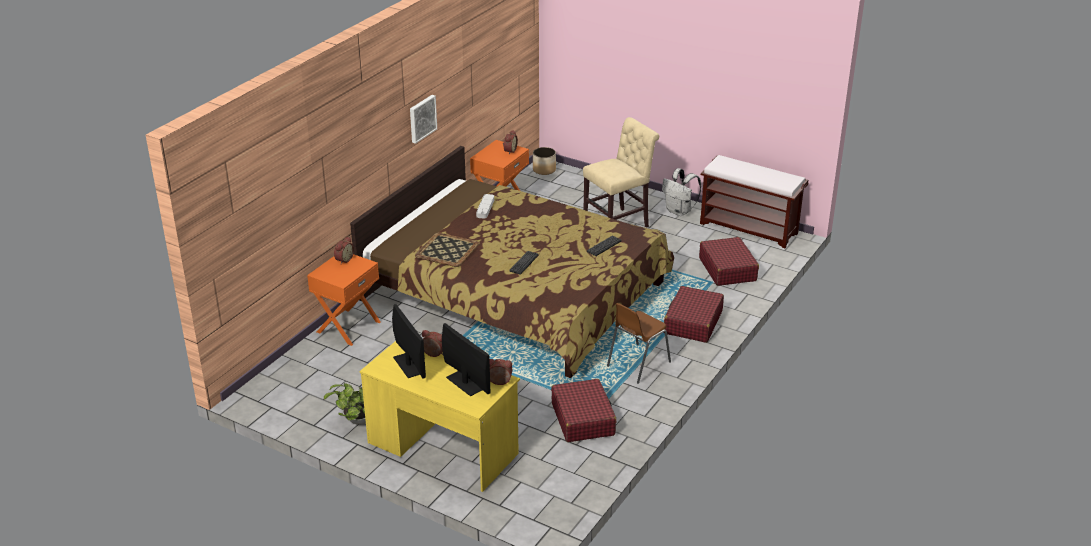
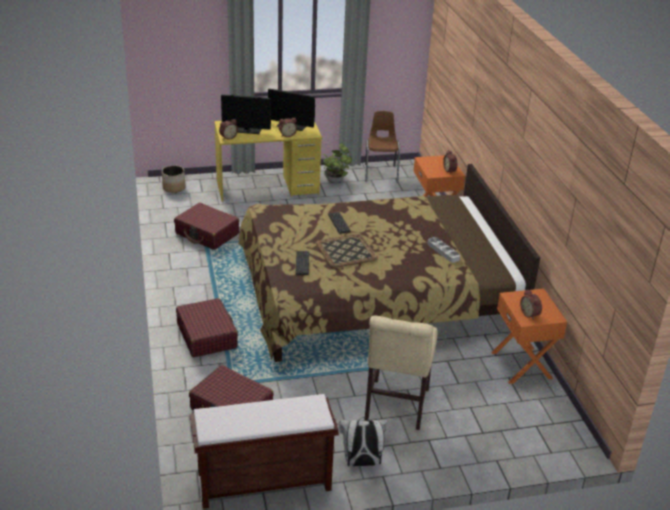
camera: 135 degrees right, 0 degrees up
(422, 118) = (527, 171): picture -> none
(447, 250) = (406, 209): tray -> tray (346, 251)
(544, 170) = (569, 439): planter -> planter (174, 188)
(637, 364) = (213, 282): brown chair -> brown chair (381, 173)

